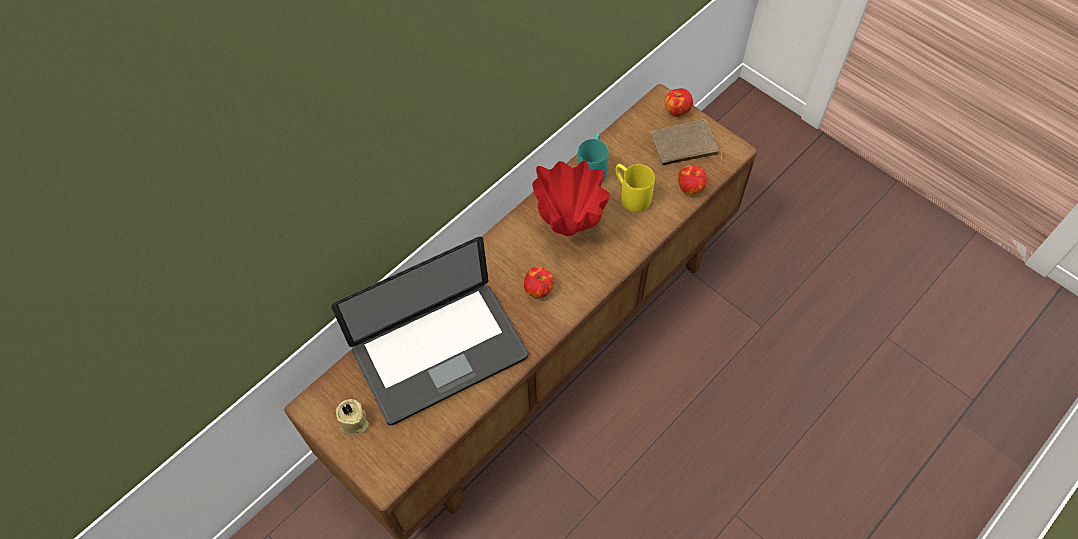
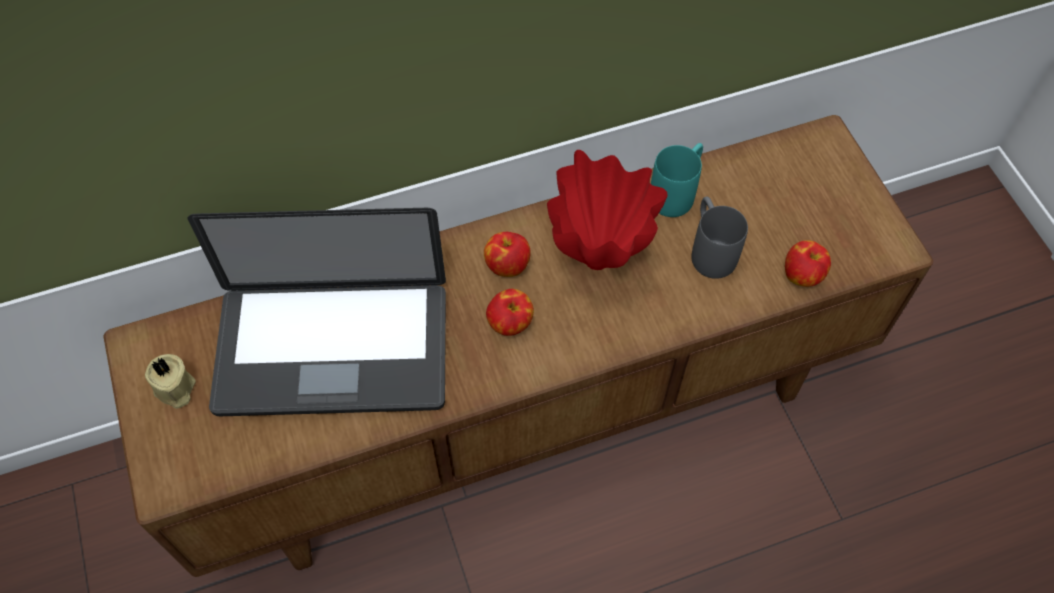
camera: 25 degrees right, 0 degrees up
(630, 195) = (709, 250): yellow mug -> grey mug
(676, 110) = (841, 161): apple -> apple (507, 265)
(684, 147) = (824, 215): brown book -> none

